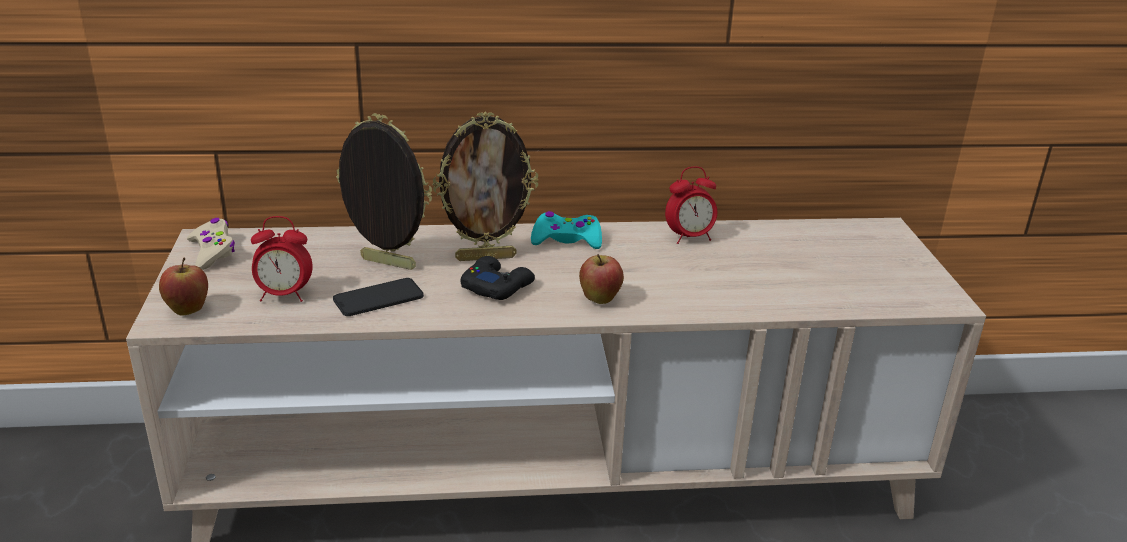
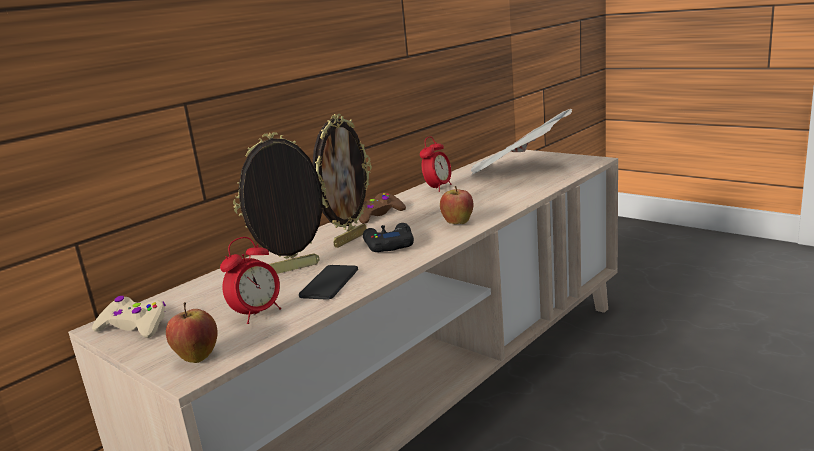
camera: 40 degrees left, 10 degrees down
(566, 240) = (377, 214): turquoise game controller -> brown game controller
(814, 264) = (516, 172): none -> newspaper

